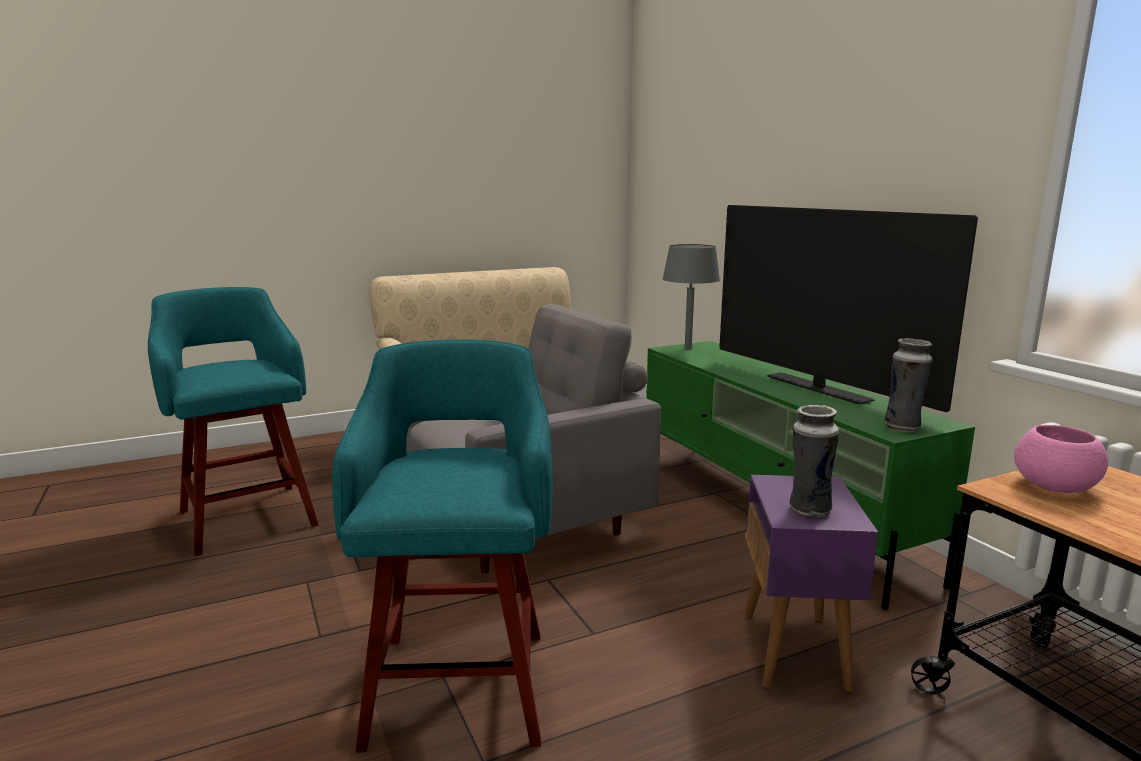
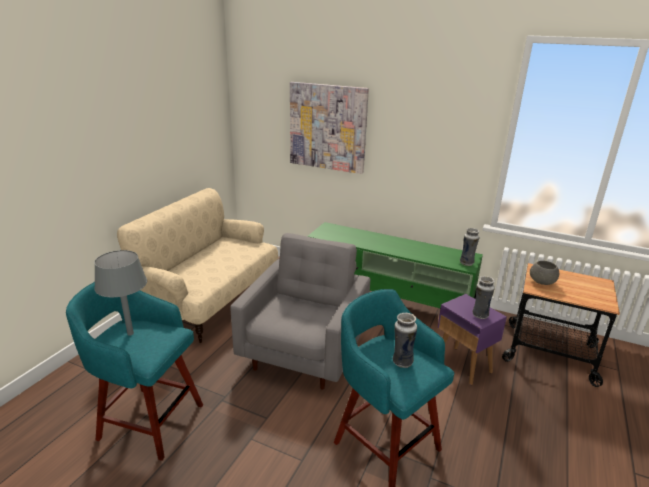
camera: 40 degrees left, 10 degrees up
(449, 473) = (401, 362): none -> vase
(687, 348) = (324, 231): grey table lamp -> grey table lamp (130, 333)
(737, 163) = (328, 127): none -> picture
(817, 388) = (412, 247): television -> none
(1054, 487) = (542, 282): pink bowl -> grey bowl

